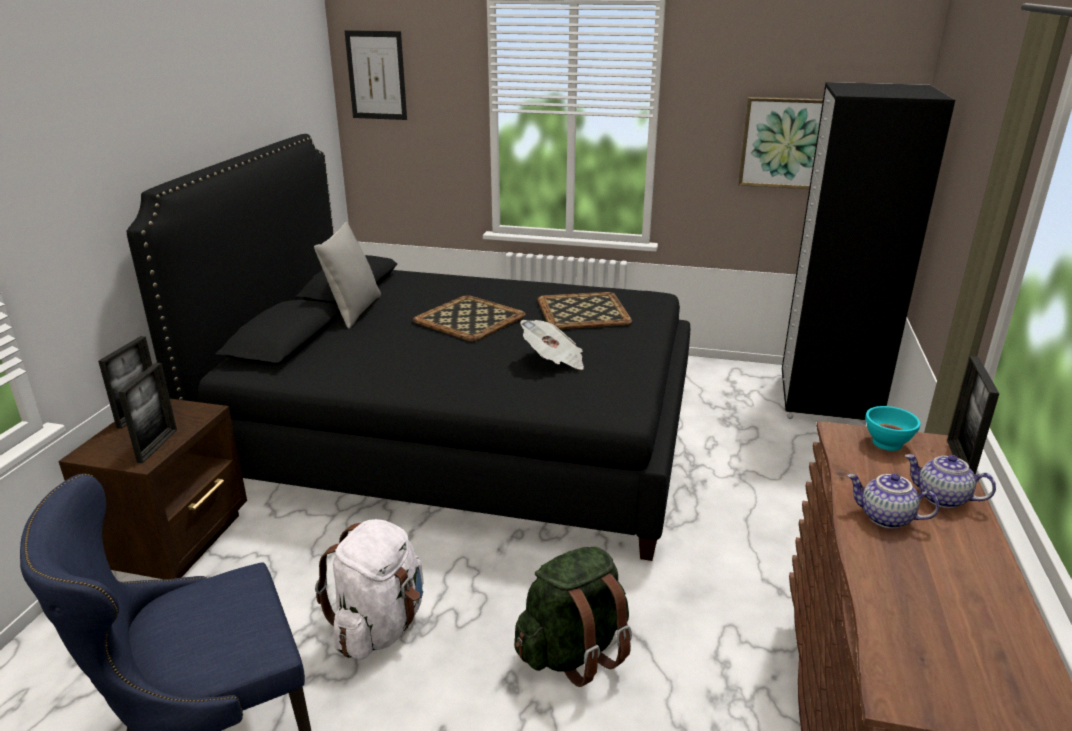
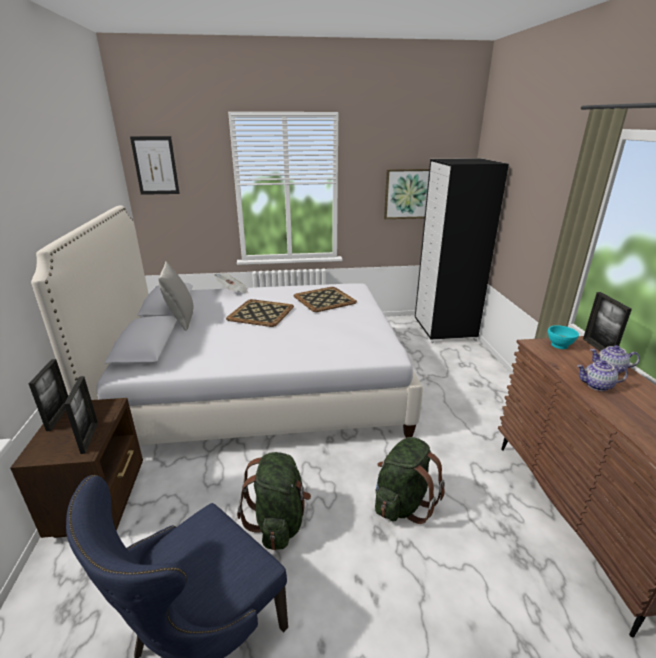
camera: 20 degrees left, 0 degrees up
(380, 626) = (279, 521): white backpack -> green backpack
(460, 436) = (261, 387): black bed -> white bed
(554, 360) = (331, 330): newspaper -> newspaper (233, 291)

